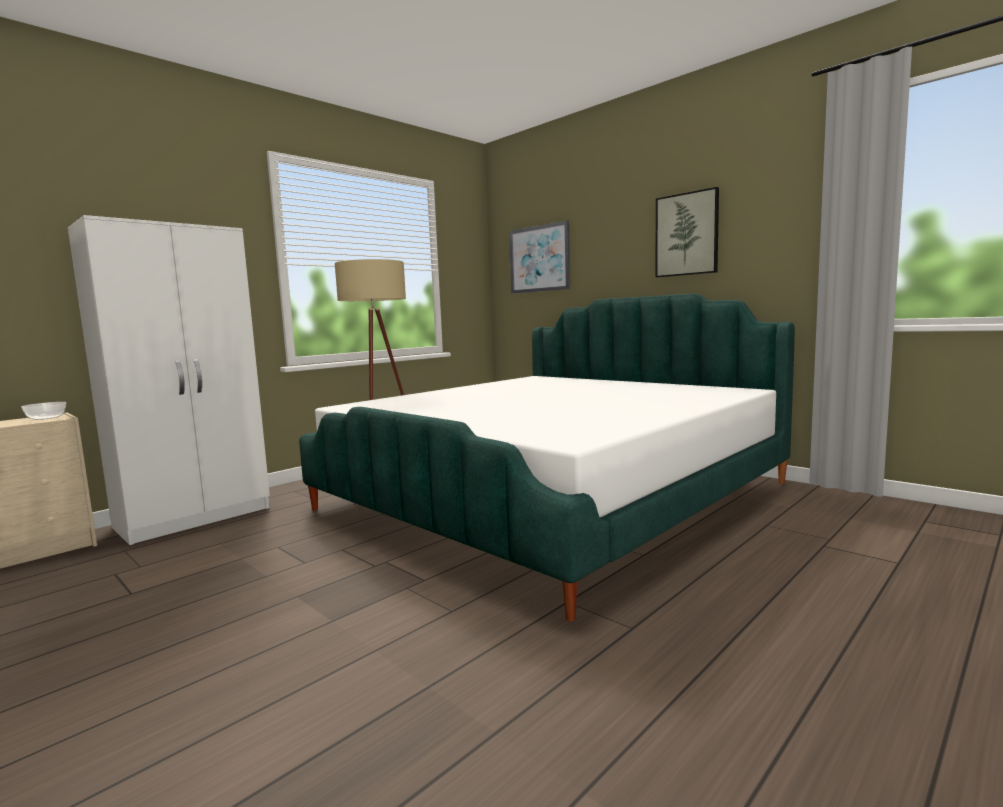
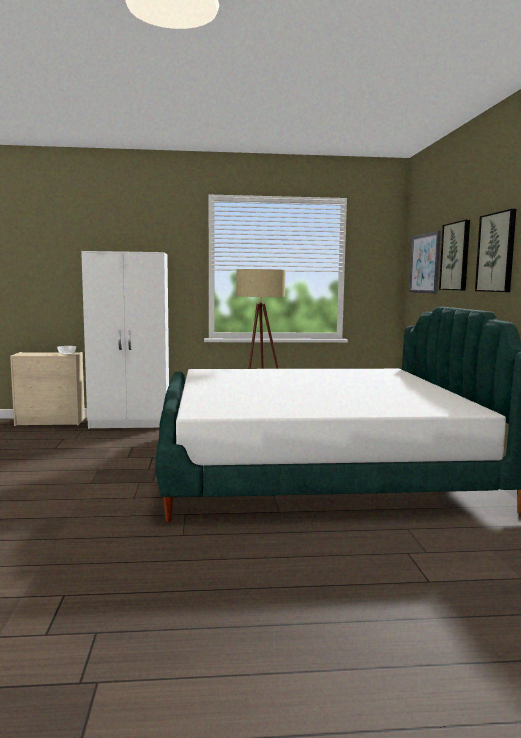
camera: 40 degrees right, 0 degrees up
(604, 245) = (455, 256): none -> picture

